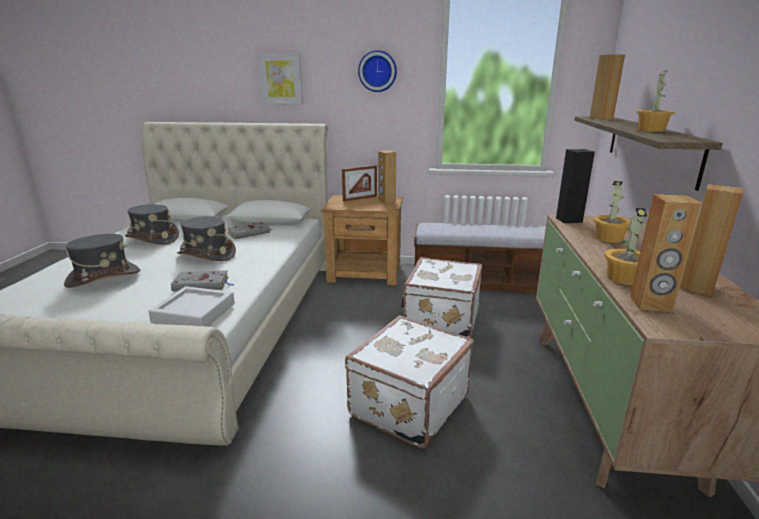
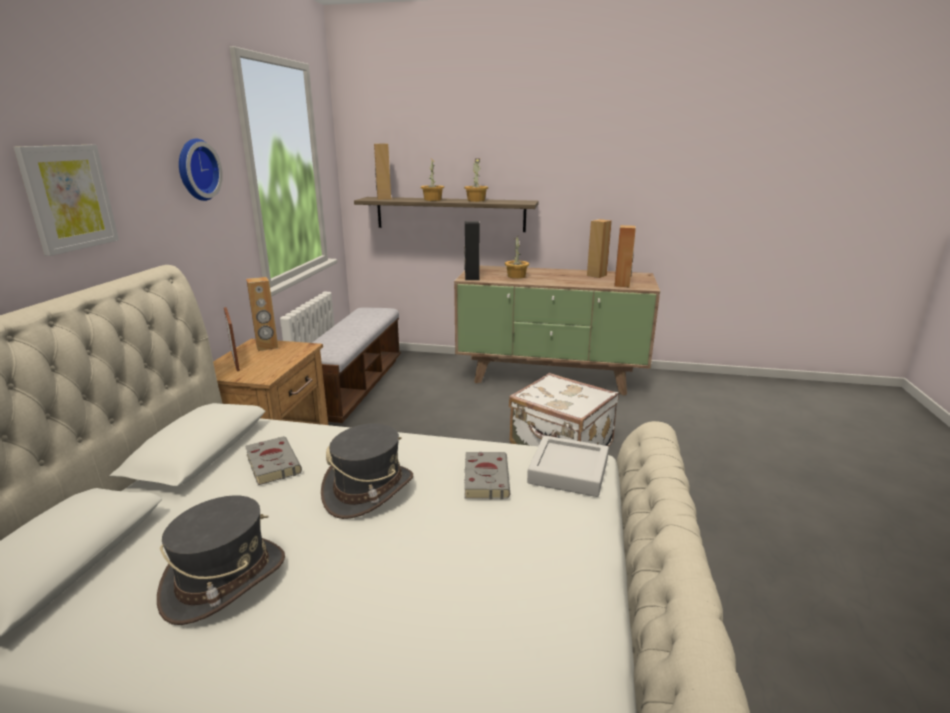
camera: 85 degrees left, 0 degrees up
(103, 277) = (452, 582): grey hat -> none
(440, 319) = (423, 418): white suitcase -> none
(623, 278) = (587, 283): potted plant -> potted plant (432, 200)

